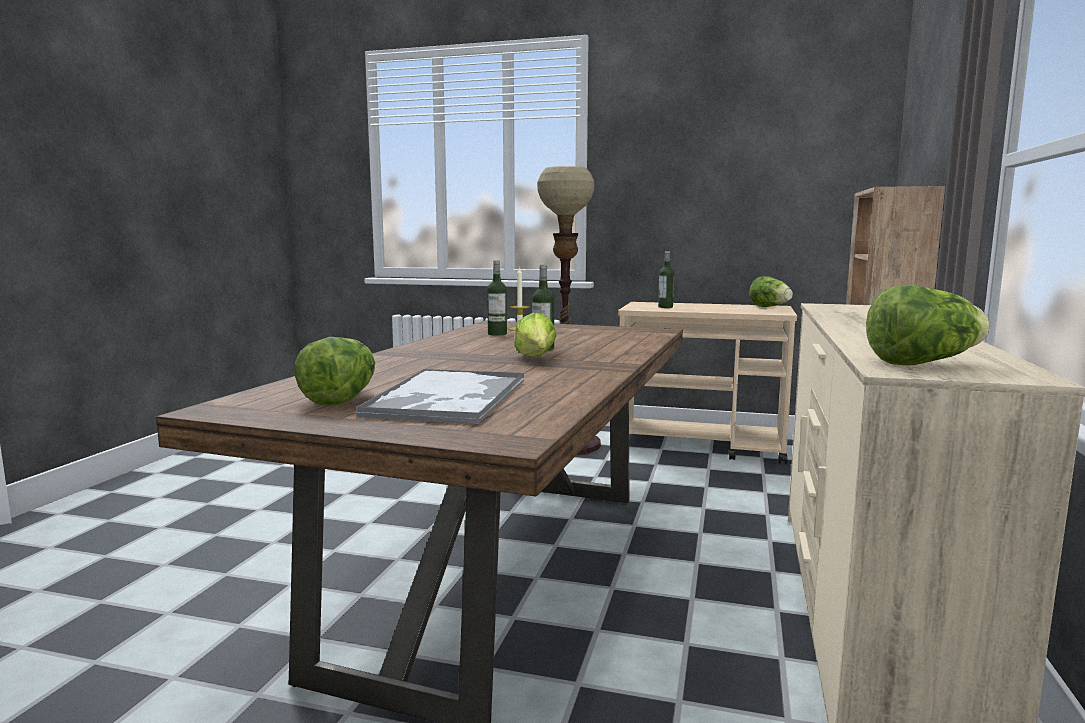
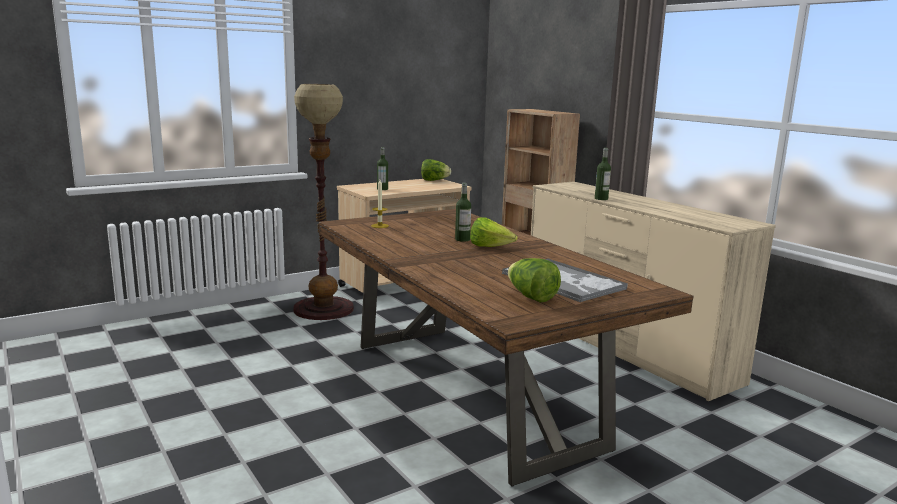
camera: 50 degrees left, 5 degrees up
(497, 334) = (387, 233): bottle -> bottle (601, 199)
(921, 363) = (719, 222): lettuce -> none

